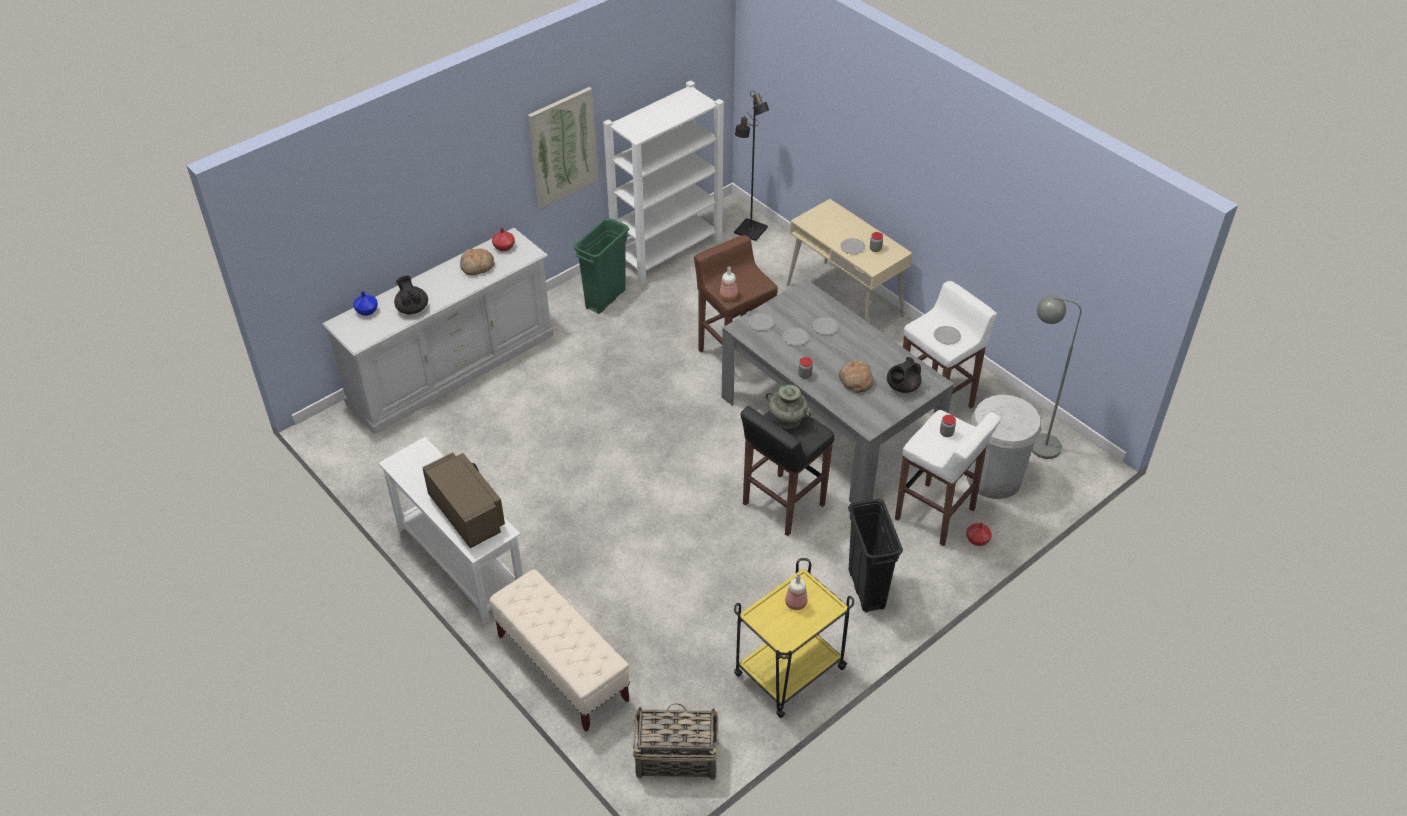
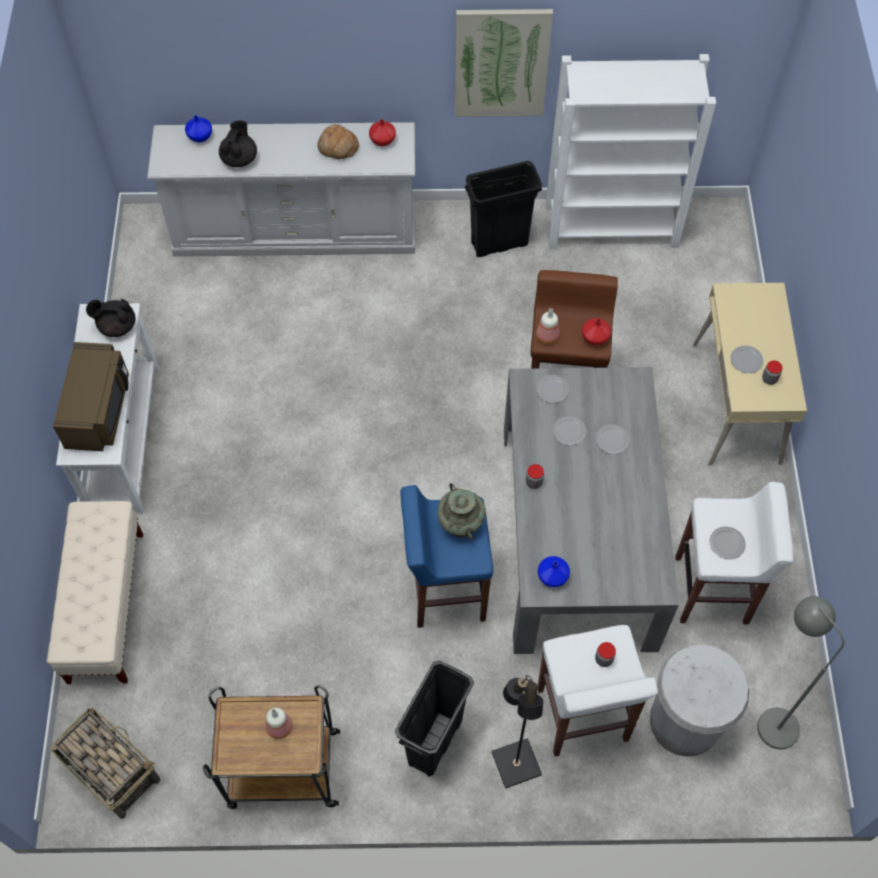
camera: 40 degrees right, 15 degrees up
(605, 298) = (500, 243): green trash can -> black trash can
(750, 230) = (719, 254): black floor lamp -> black floor lamp (516, 763)
(782, 505) = (446, 590): black stool -> blue stool
(788, 672) = (281, 769): yellow cart -> brown cart
(855, 381) = (577, 527): bread -> none
(870, 414) = (553, 576): none -> blue vase
(902, 387) = (619, 569): black teapot -> black teapot (116, 326)
(977, 540) = (595, 777): red vase -> red vase (595, 338)

